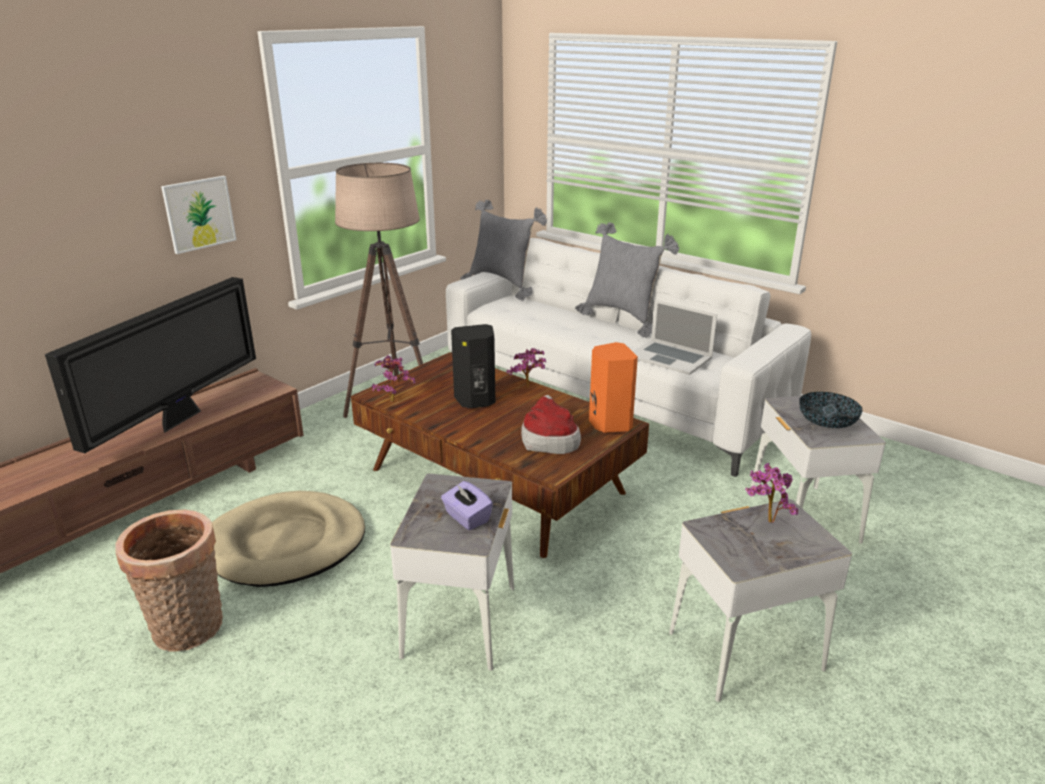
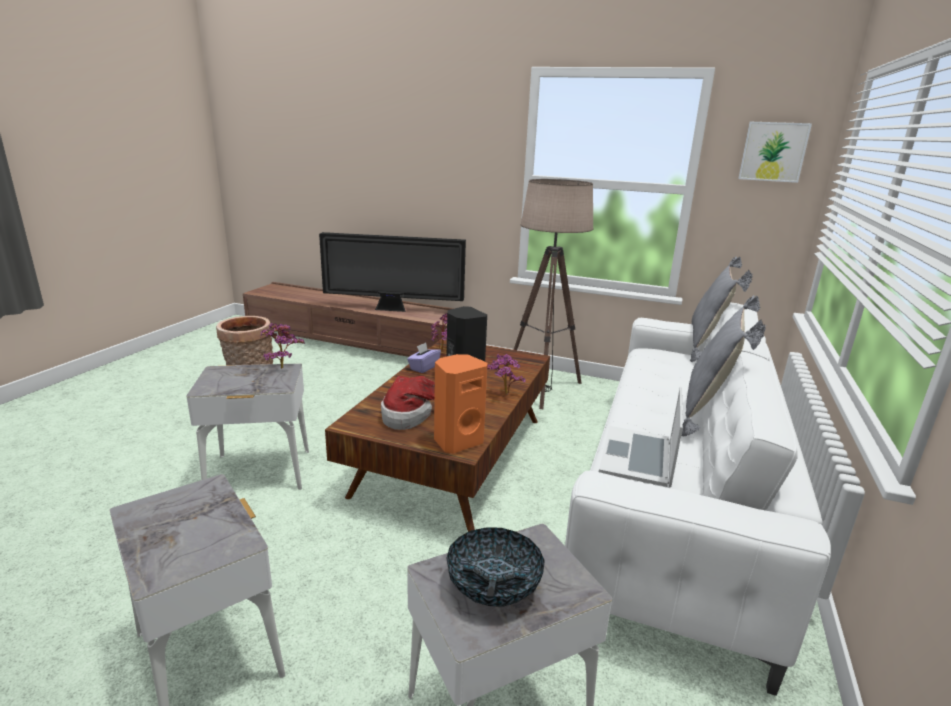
camera: 70 degrees right, 5 degrees down
(199, 214) = (459, 191): picture -> picture (773, 152)
(286, 544) = (338, 394): beige dog bed -> none
(466, 518) = (237, 383): purple tissue box -> purple tissue box (423, 367)
(765, 521) = (216, 527): potted plant -> potted plant (281, 367)

